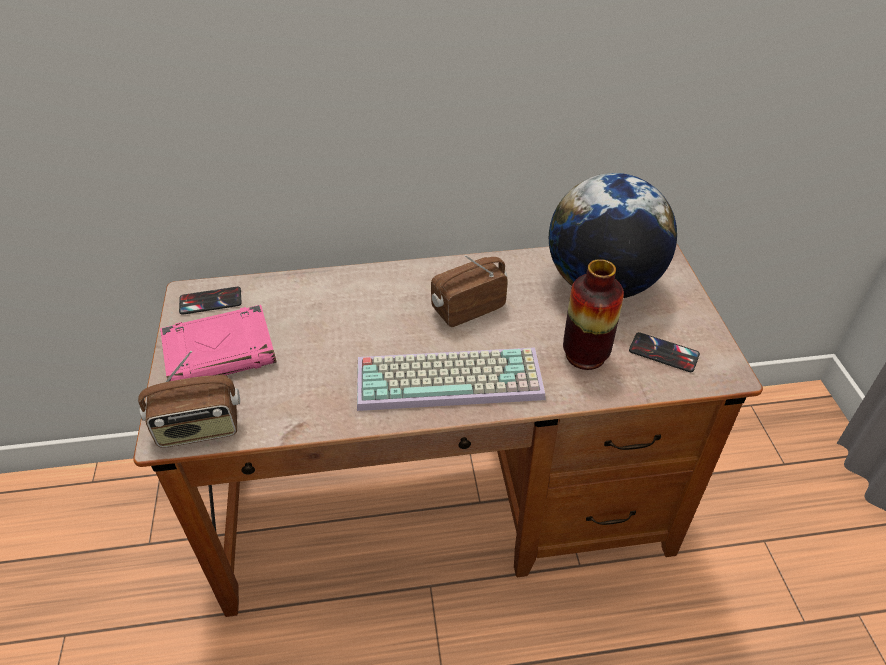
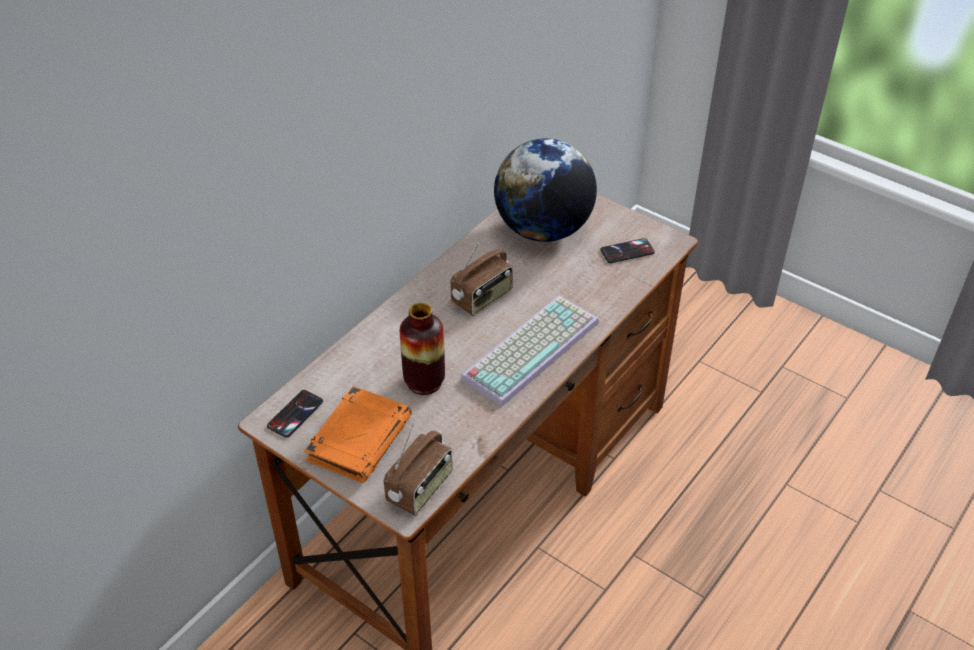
camera: 45 degrees left, 0 degrees up
(221, 352) = (359, 438): pink book -> orange book
(467, 308) = (482, 299): radio -> radio turned 150 degrees counterclockwise
(585, 355) = (588, 281): vase -> vase (424, 382)

